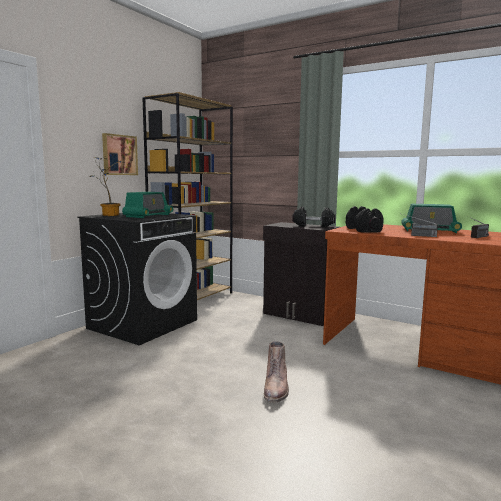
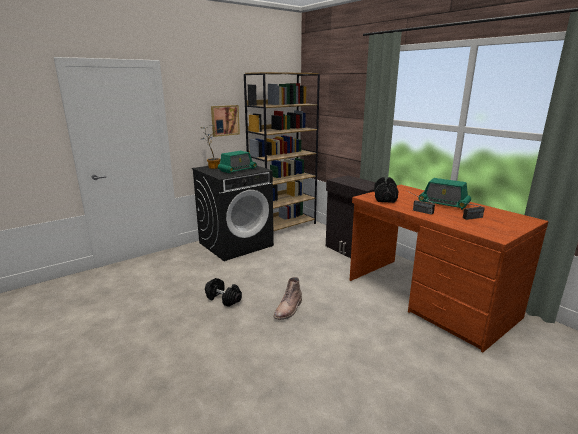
camera: 20 degrees right, 10 degrees up
(313, 226) = (366, 183): black dumbbell -> black dumbbell (223, 299)

